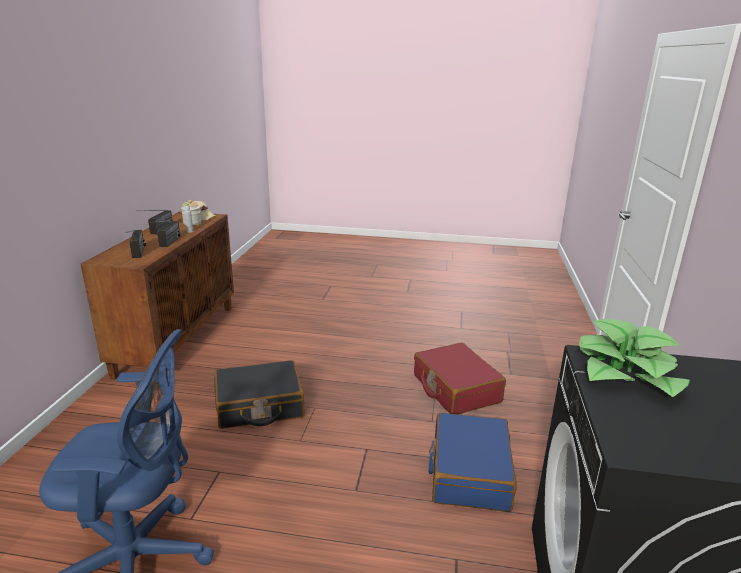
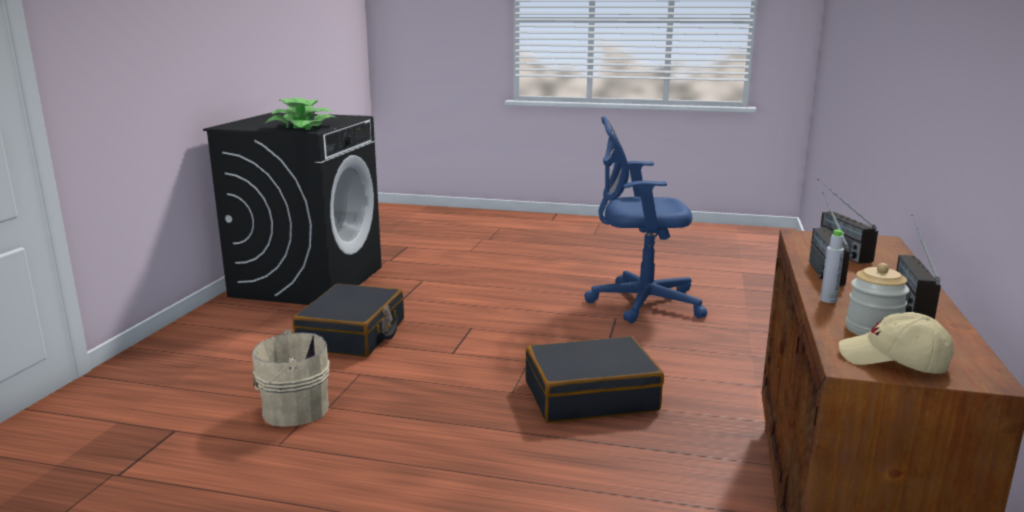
camera: 175 degrees left, 5 degrees down
(455, 389) = (292, 410): red suitcase -> beige bucket
(469, 472) = (353, 335): blue suitcase -> black suitcase

